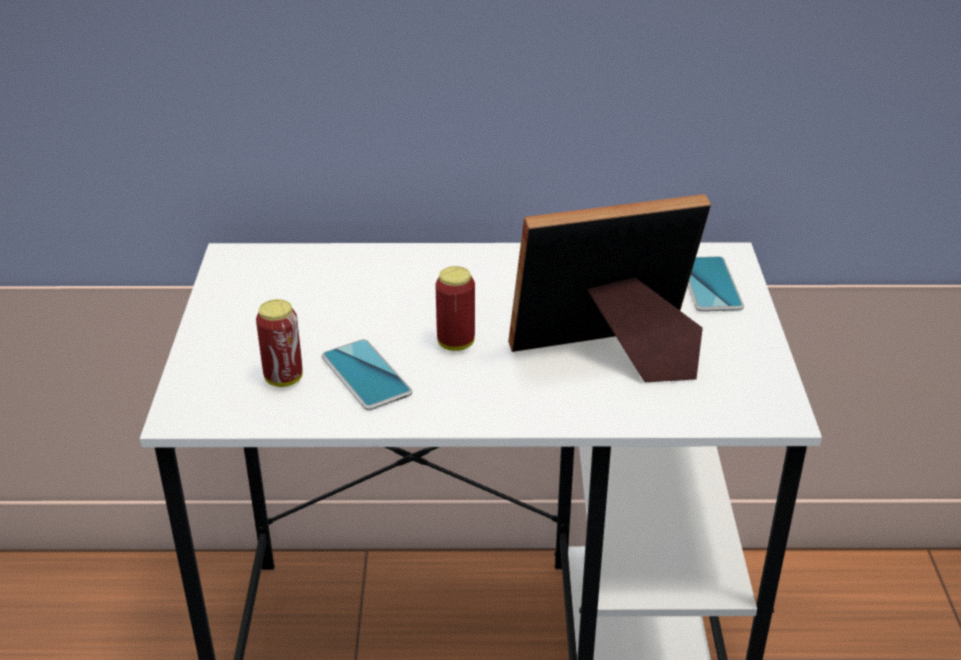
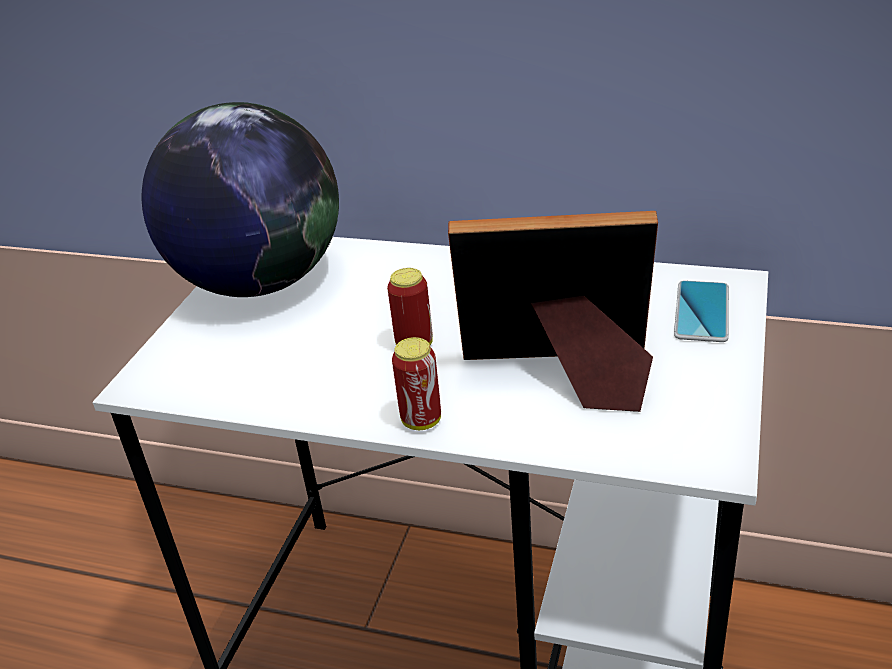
camera: 20 degrees right, 0 degrees up
(256, 297) = (260, 282): none -> globe
(283, 378) = (241, 361): can -> can (421, 420)
(366, 375) = (315, 367): phone -> none

